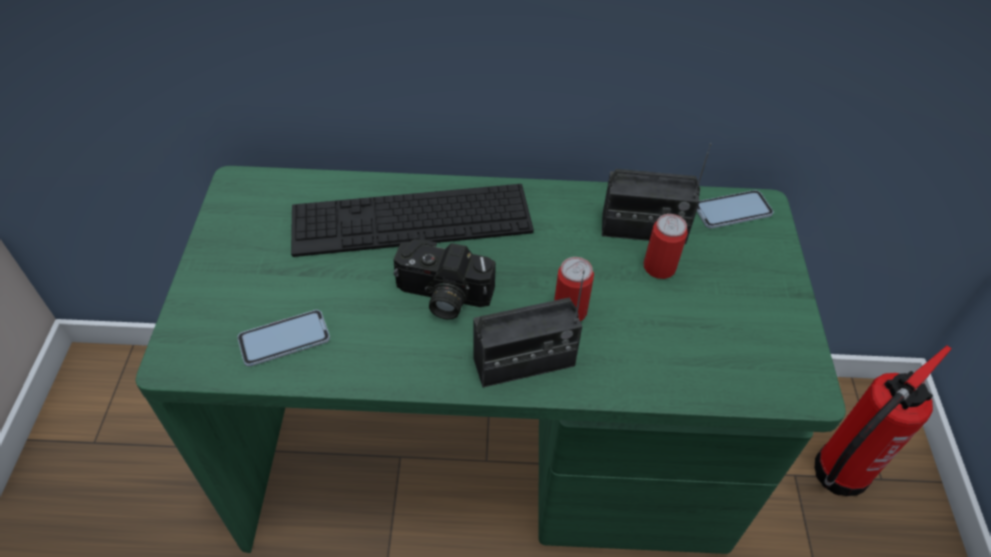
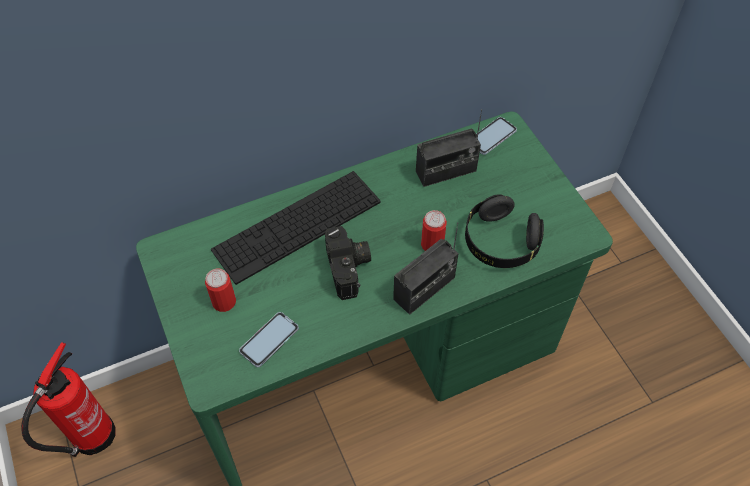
camera: 25 degrees left, 5 degrees up
(442, 296) = (350, 269): camera -> camera turned 90 degrees counterclockwise
(659, 267) = (469, 193): can -> can (224, 302)
(667, 347) = (500, 243): none -> black headphones
(836, 474) = (594, 272): fire extinguisher -> fire extinguisher (90, 438)

